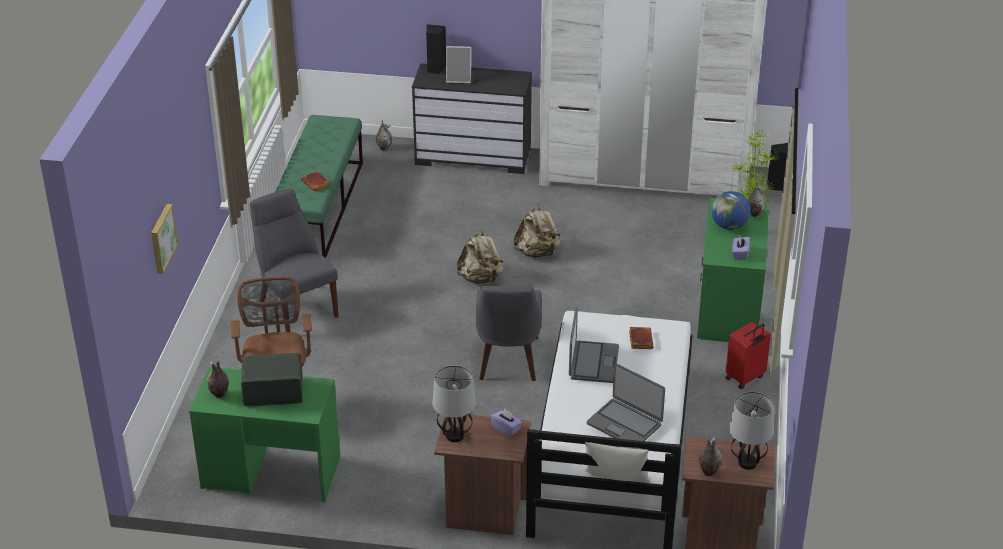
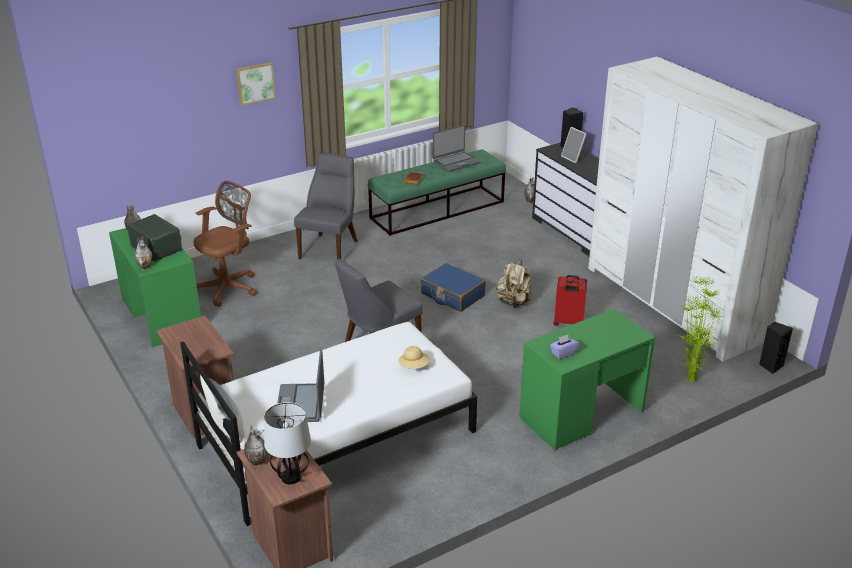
camera: 50 degrees right, 5 degrees down
(161, 238) = (183, 121): picture -> picture (255, 83)
(455, 435) = (182, 330): table lamp -> none
(481, 278) = (452, 295): beige backpack -> blue suitcase
(506, 429) = (212, 346): purple tissue box -> none
(593, 363) = (359, 358): laptop -> laptop (456, 162)
(639, 340) = (414, 366): brown book -> beige hat
(729, 226) = (591, 333): globe -> none
(745, 378) = (505, 464): red suitcase -> red suitcase (568, 323)
(754, 214) = (627, 337): vase -> vase (145, 267)

